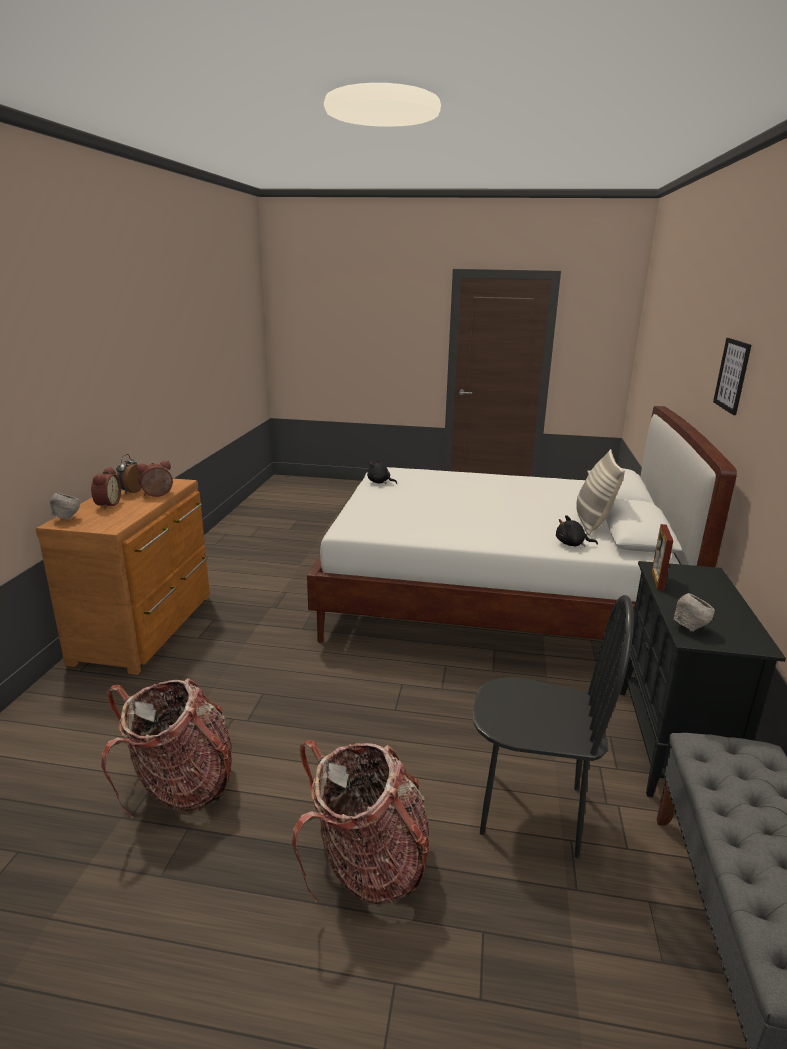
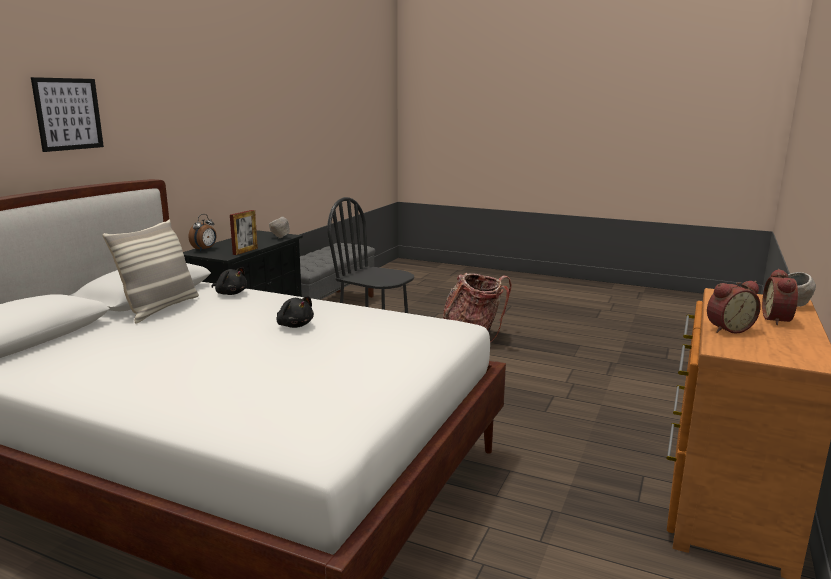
camera: 165 degrees left, 5 degrees down
(131, 491) = (780, 337): alarm clock -> alarm clock (205, 249)
(181, 786) = (587, 370): backpack -> none
(379, 482) = (359, 402): black plush toy -> black plush toy (294, 325)

